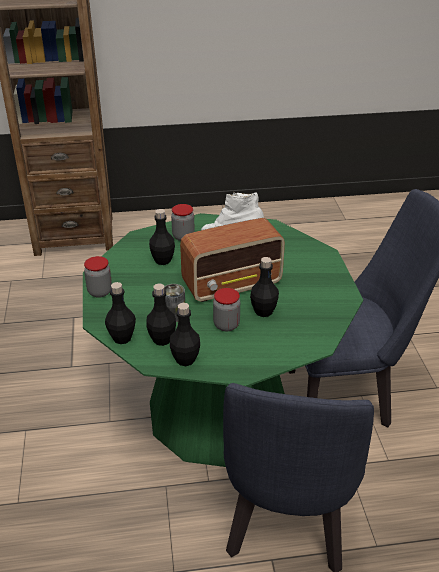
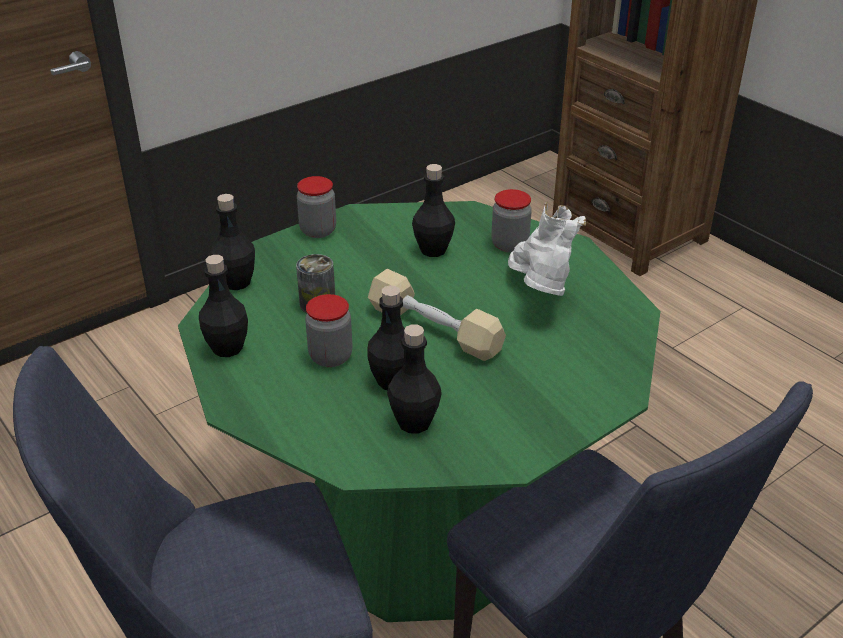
camera: 60 degrees right, 0 degrees up
(162, 339) = (256, 314): black bottle -> black bottle (414, 422)
(233, 284) = (434, 329): radio -> beige dumbbell

